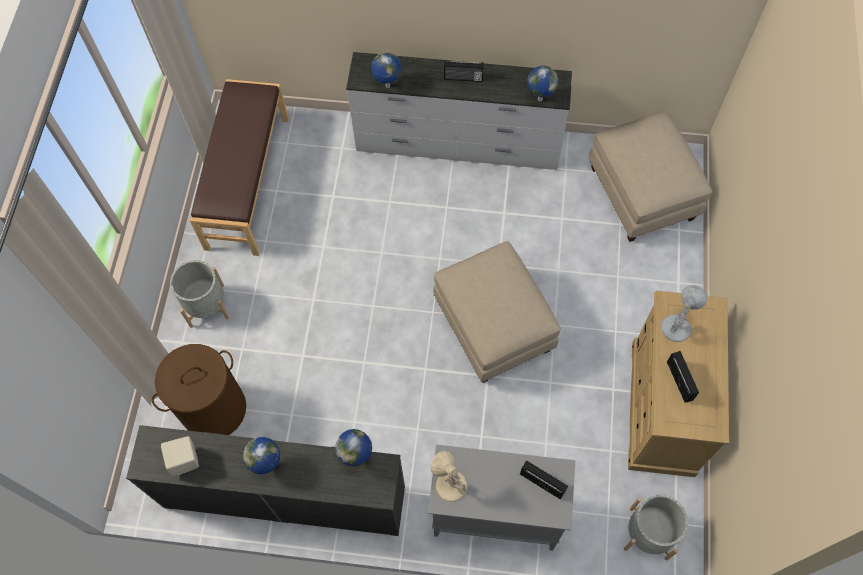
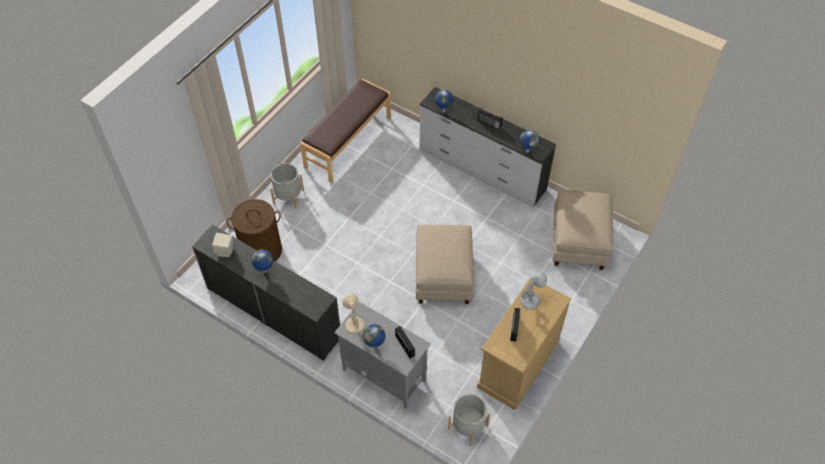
camera: 25 degrees right, 10 degrees down
(357, 457) = (313, 288): globe -> globe (375, 346)

